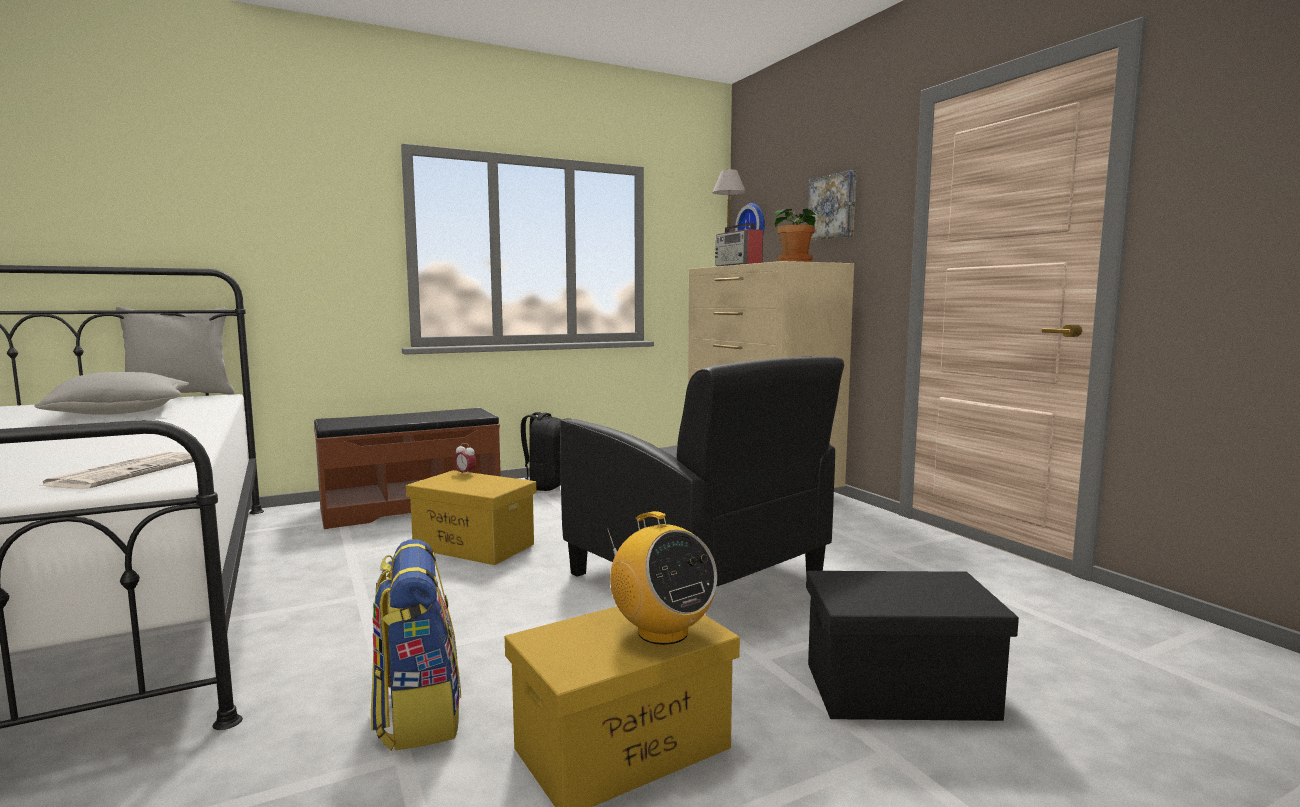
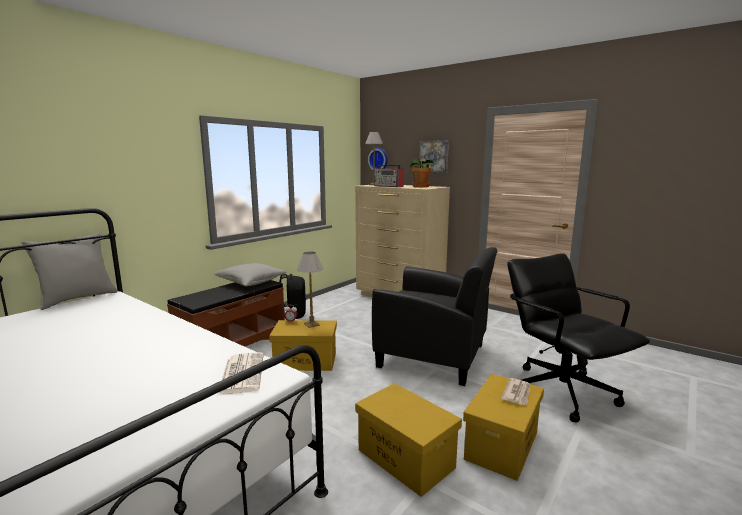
camera: 25 degrees left, 5 degrees up
(122, 412) = (79, 322): grey pillow -> grey pillow (250, 282)
(418, 714) = (404, 458): backpack -> yellow storage box
(488, 481) = (311, 324): none -> table lamp
(662, 632) = (517, 393): radio -> newspaper
(900, 690) = (562, 391): black storage box -> black office chair

